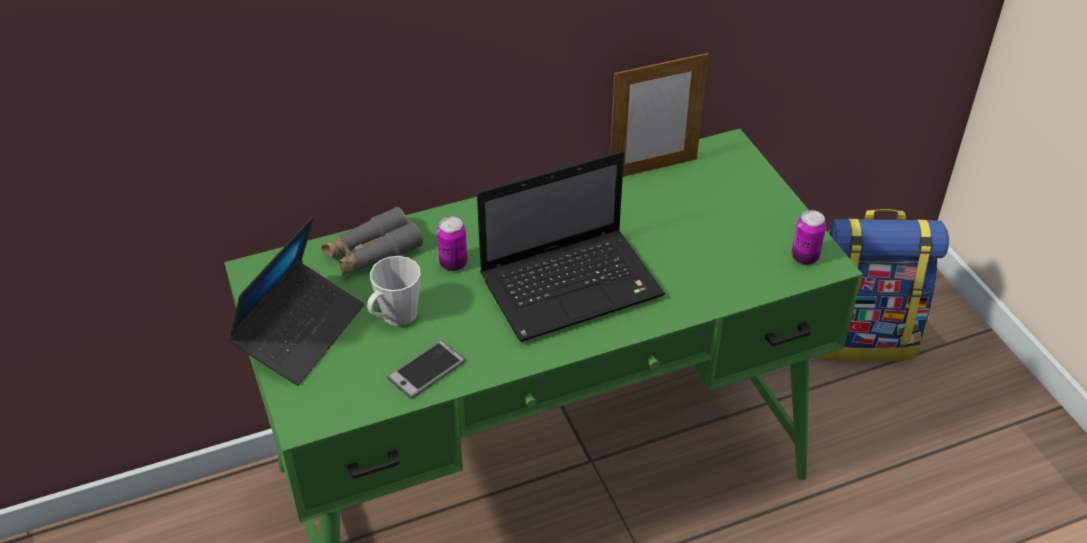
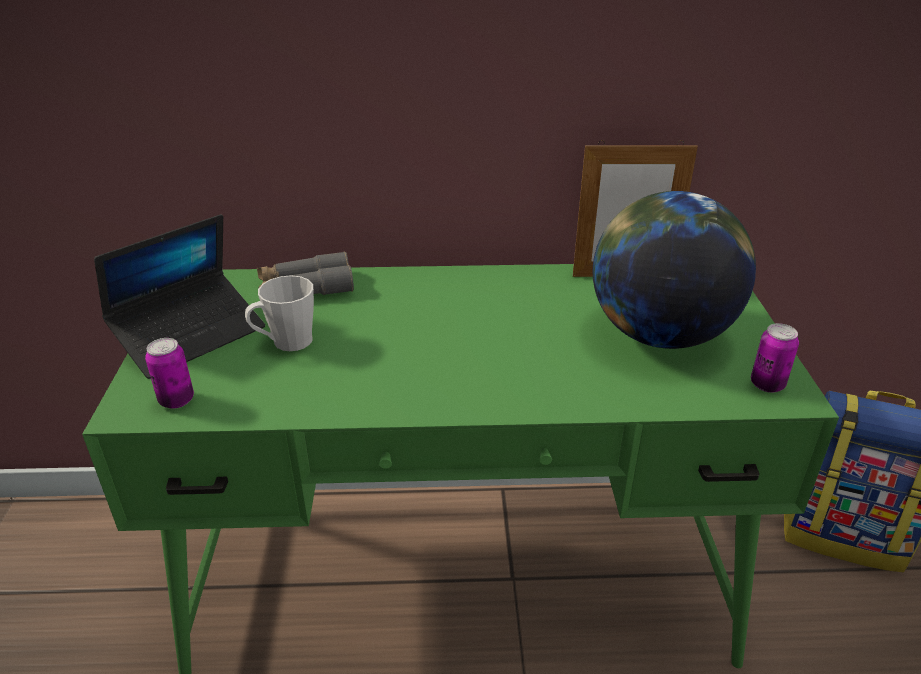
camera: 20 degrees right, 10 degrees down
(426, 370) = (280, 395): phone -> none
(453, 263) = (374, 312): can -> can (176, 400)
(574, 285) = (484, 354): laptop -> none
(707, 227) = (659, 334): none -> globe

